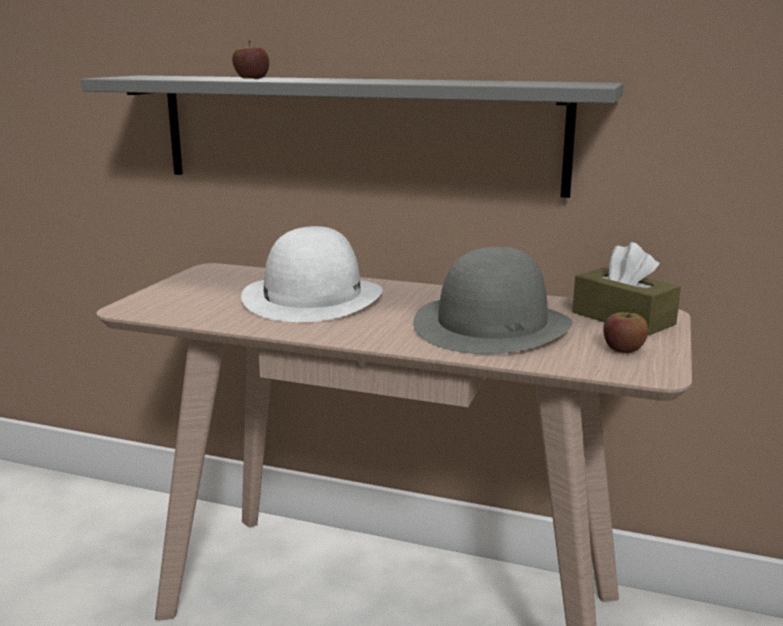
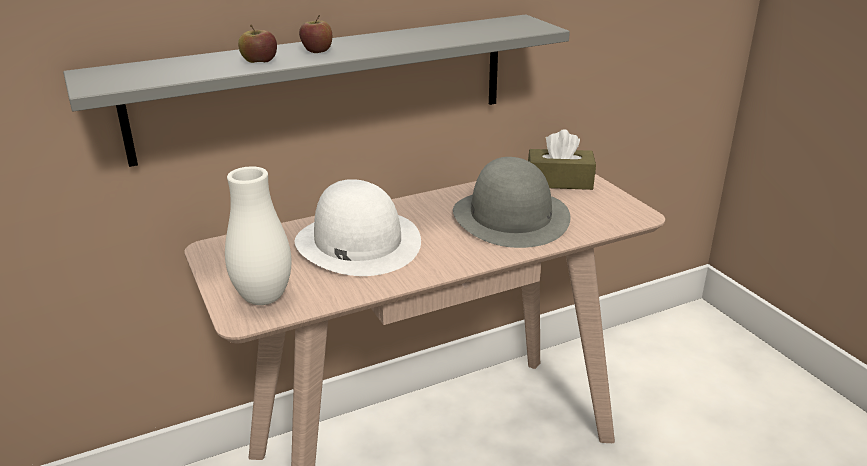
camera: 45 degrees left, 10 degrees up
(167, 303) = (263, 298): none -> white vase
(623, 349) = (600, 205): apple -> apple (317, 51)

